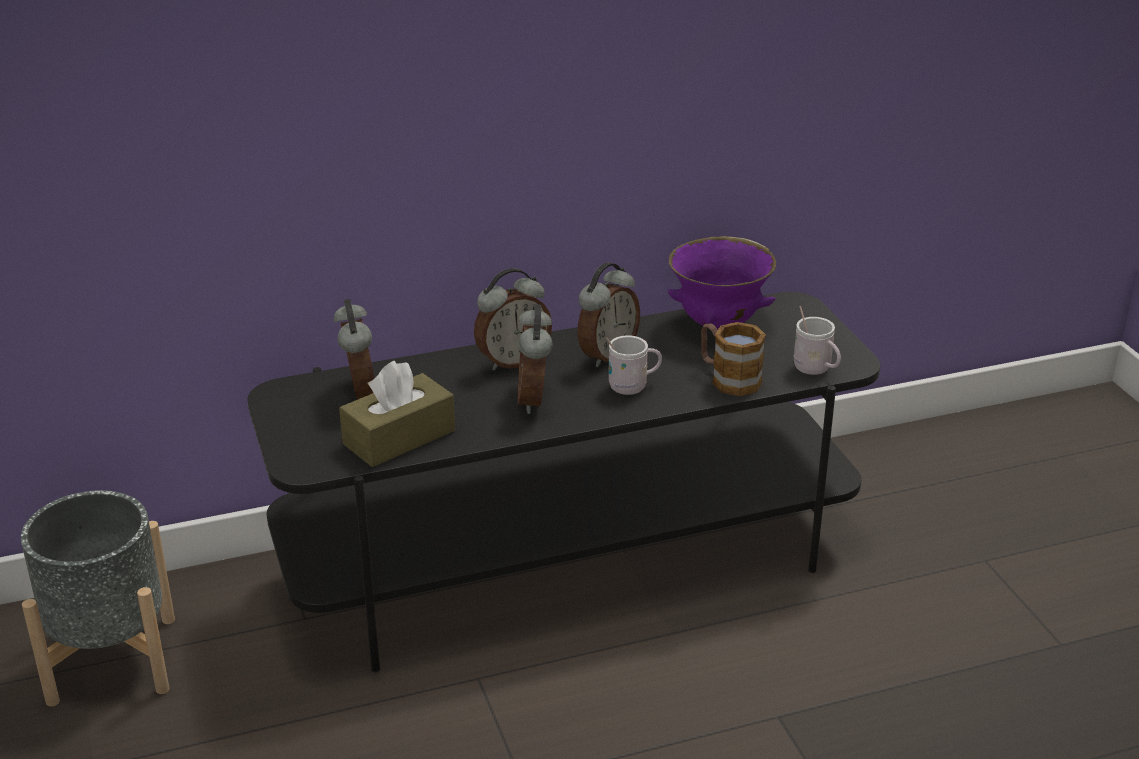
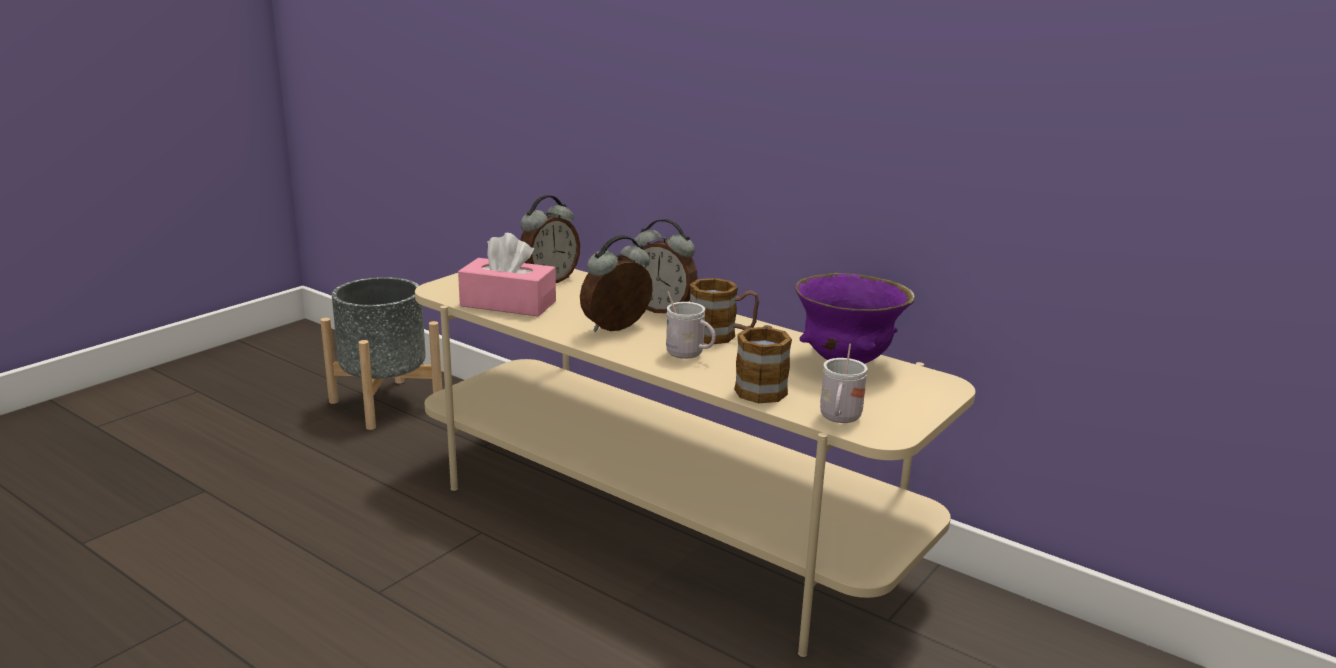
camera: 55 degrees right, 10 degrees down
(399, 437) = (508, 304): brown tissue box -> pink tissue box
(572, 560) = (664, 522): black tv stand -> beige tv stand
(606, 355) = (722, 336): alarm clock -> mug

